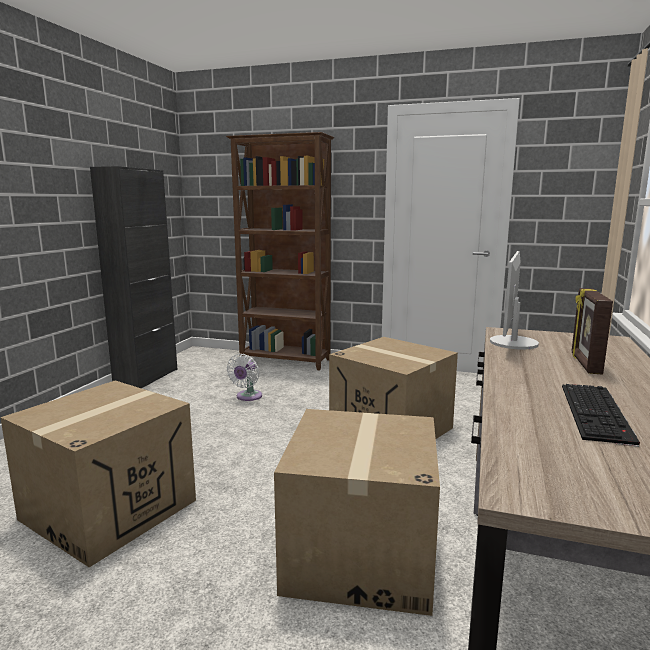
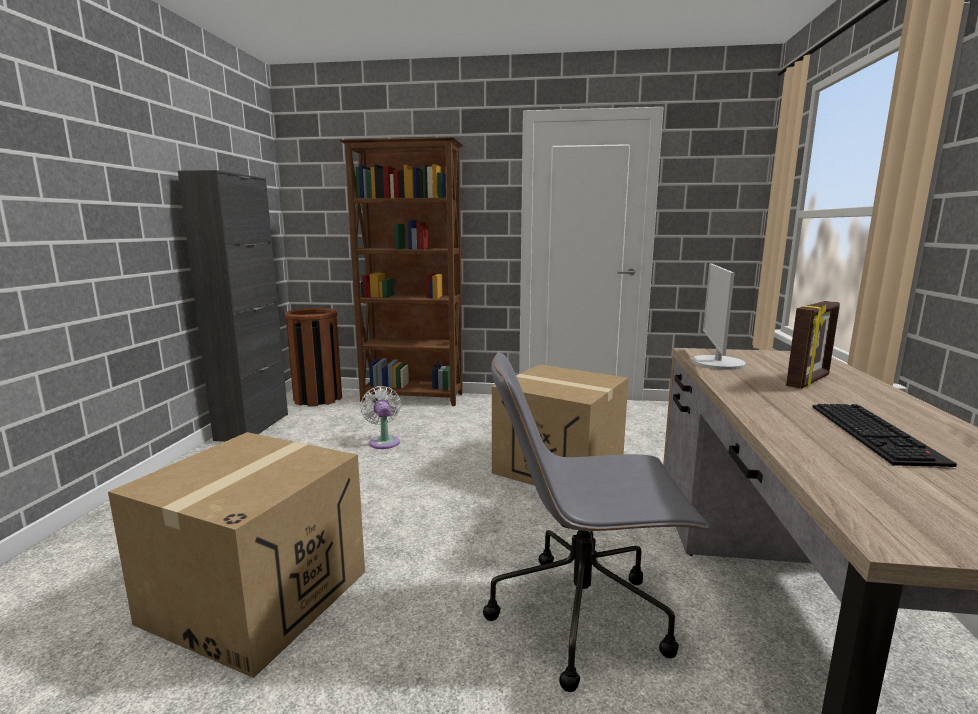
camera: 10 degrees left, 0 degrees up
(206, 357) = (318, 398): none -> brown trash can
(247, 397) = (384, 441): white fan -> white fan turned 150 degrees clockwise
(360, 553) = (583, 615): cardboard box -> grey office chair
(584, 364) = (809, 381): picture frame -> picture frame turned 135 degrees counterclockwise

